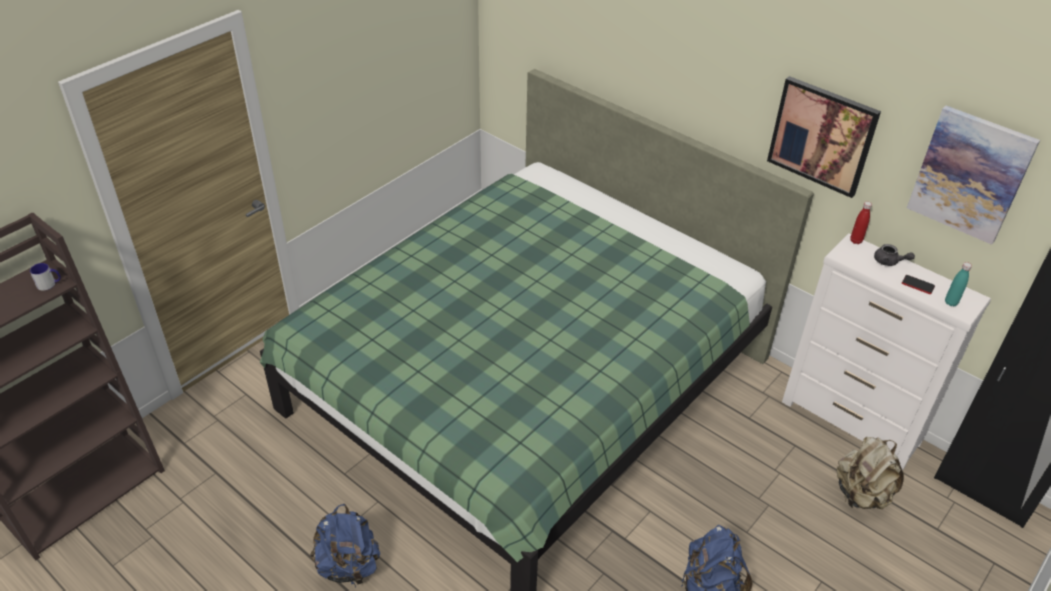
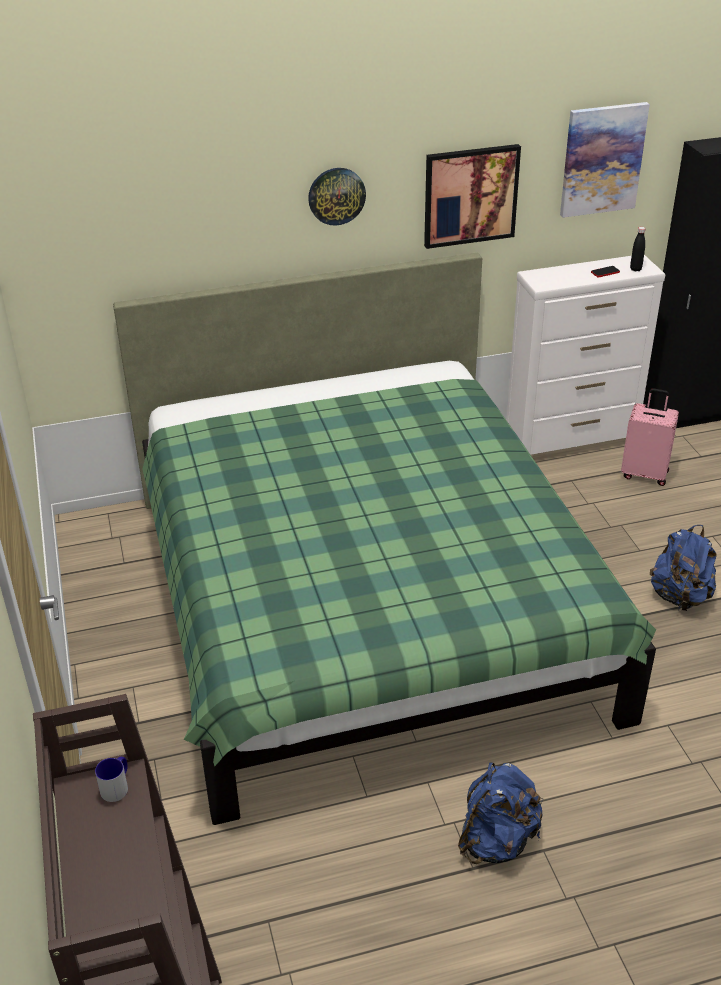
camera: 55 degrees left, 5 degrees down
(705, 72) = (336, 196): none -> wall clock
(856, 241) = (531, 272): red bottle -> none
(861, 494) = (645, 473): beige backpack -> pink suitcase
(889, 262) = (568, 271): grey teapot -> none
(951, 302) = (635, 269): turquoise bottle -> black bottle

